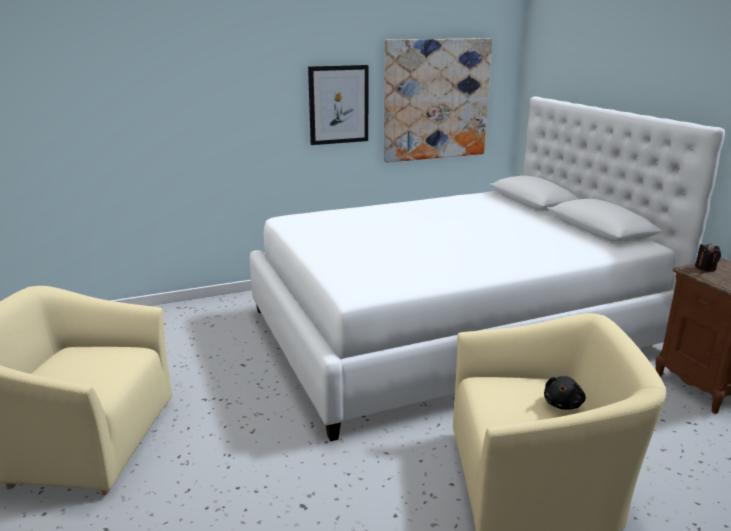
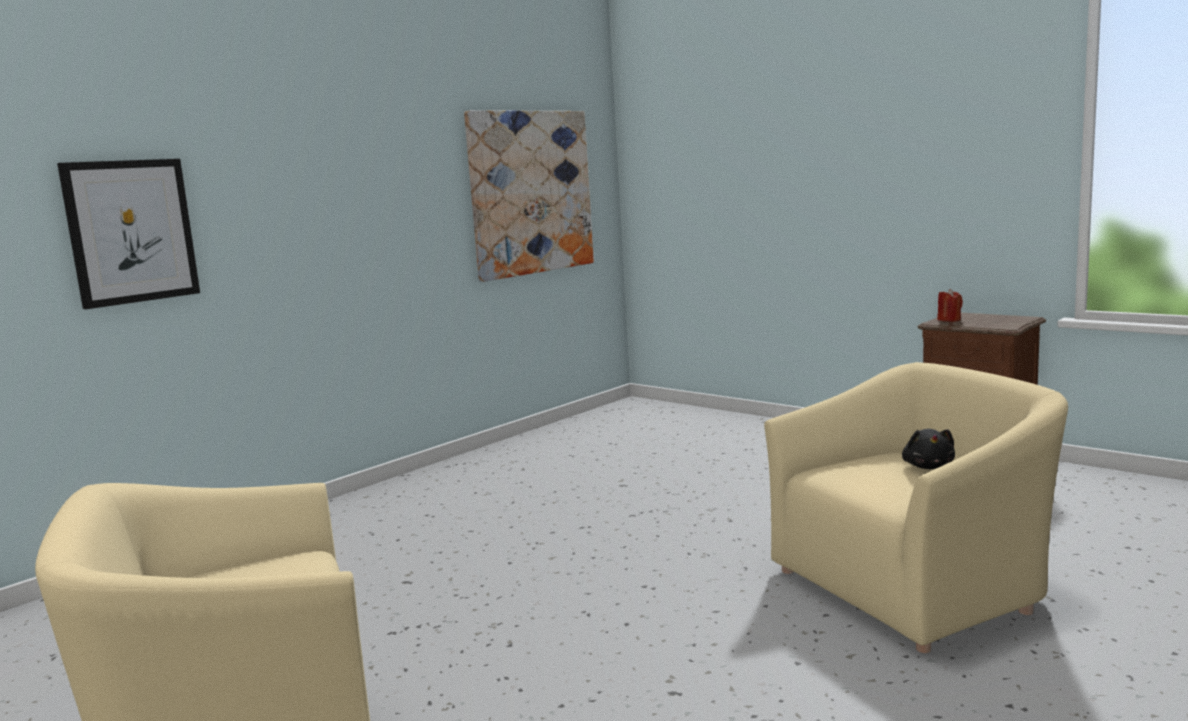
camera: 25 degrees left, 10 degrees down
(338, 104) = (415, 202): picture -> picture (131, 231)
(453, 330) = (657, 480): white bed -> none
(705, 268) = (949, 320): black candle -> red candle

